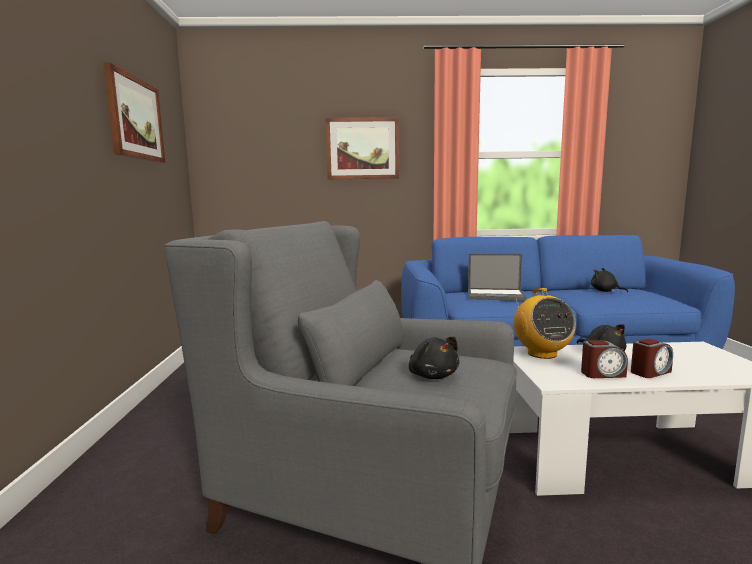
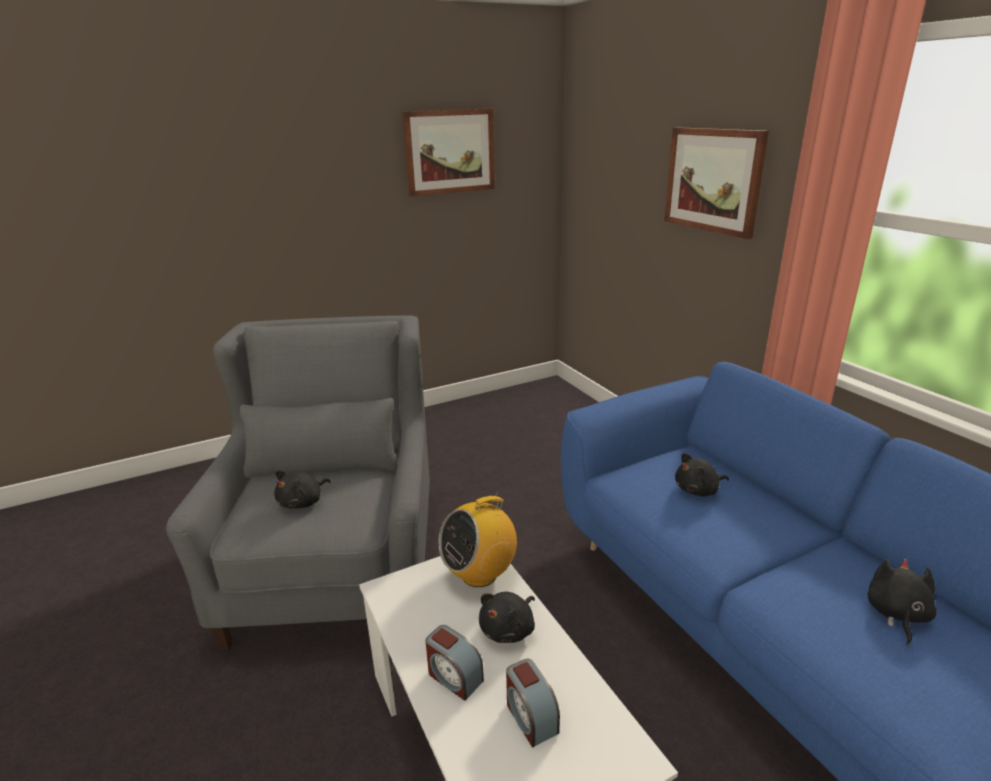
camera: 65 degrees right, 15 degrees up
(496, 295) = (698, 490): laptop -> black plush toy
(602, 374) = (426, 630): alarm clock -> alarm clock (530, 717)

